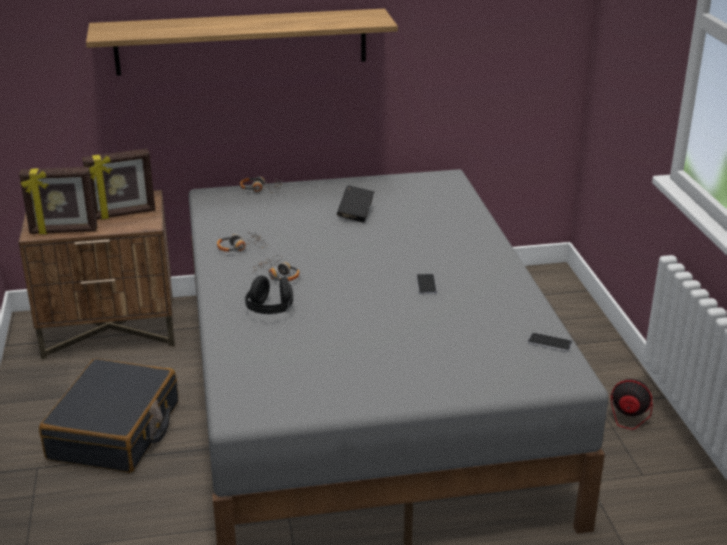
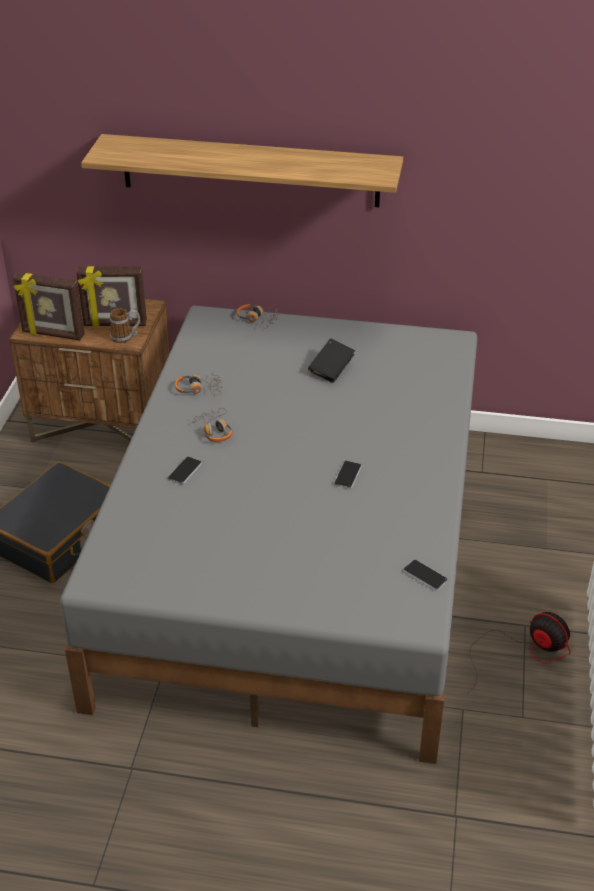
camera: 20 degrees right, 10 degrees up
(141, 221) = (126, 337): none -> mug
(270, 310) = (184, 471): black headphones -> phone

